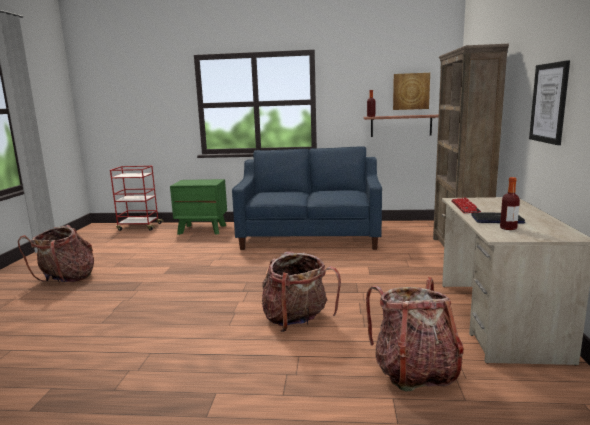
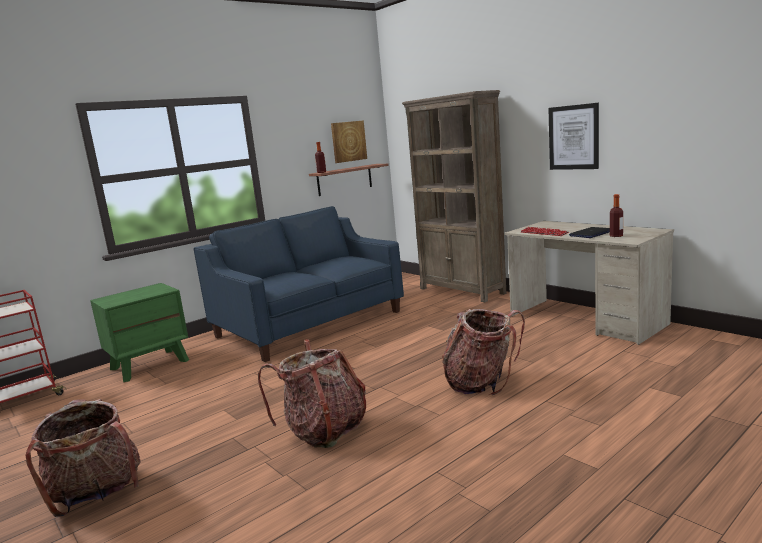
camera: 45 degrees left, 0 degrees up
(414, 371) = (622, 368): backpack -> backpack (323, 430)

